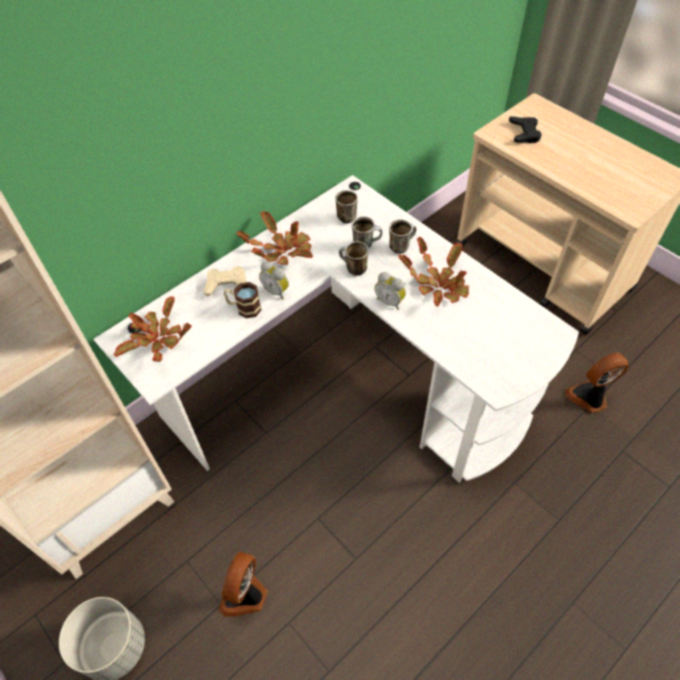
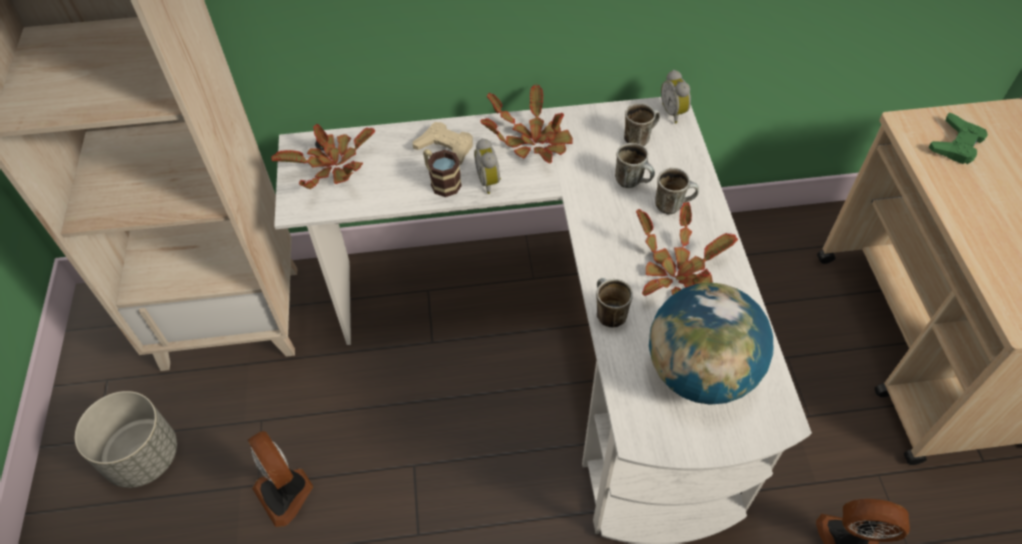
camera: 35 degrees right, 0 degrees up
(245, 595) = (286, 492): fan -> fan turned 90 degrees counterclockwise
(352, 269) = (592, 202): mug -> mug (607, 313)
(390, 301) = (603, 261): alarm clock -> alarm clock (674, 112)
(498, 334) = (699, 373): none -> globe
(524, 133) = (956, 144): black game controller -> green game controller

